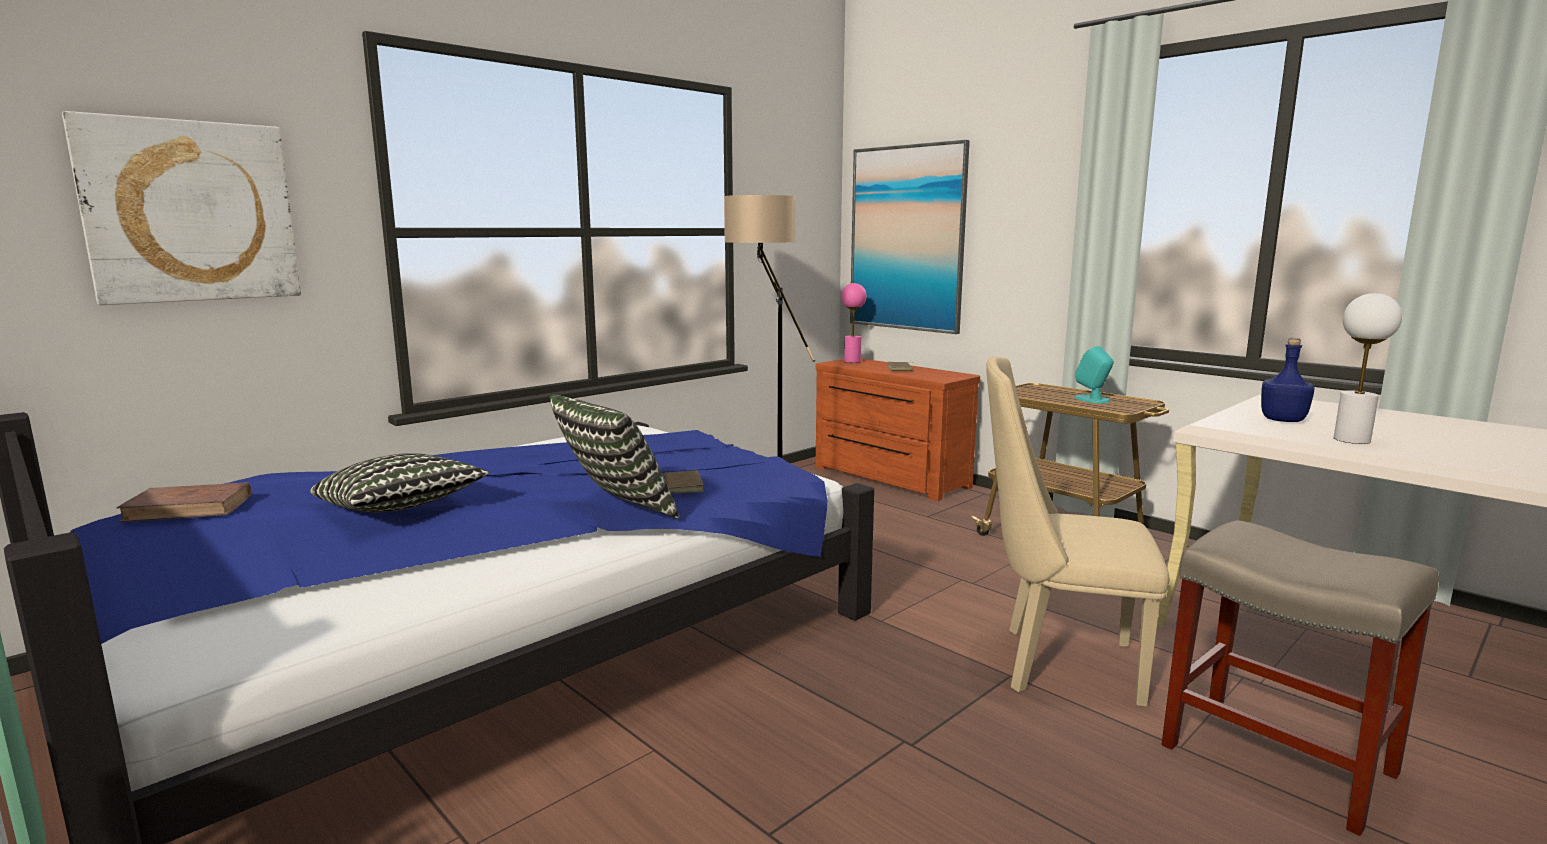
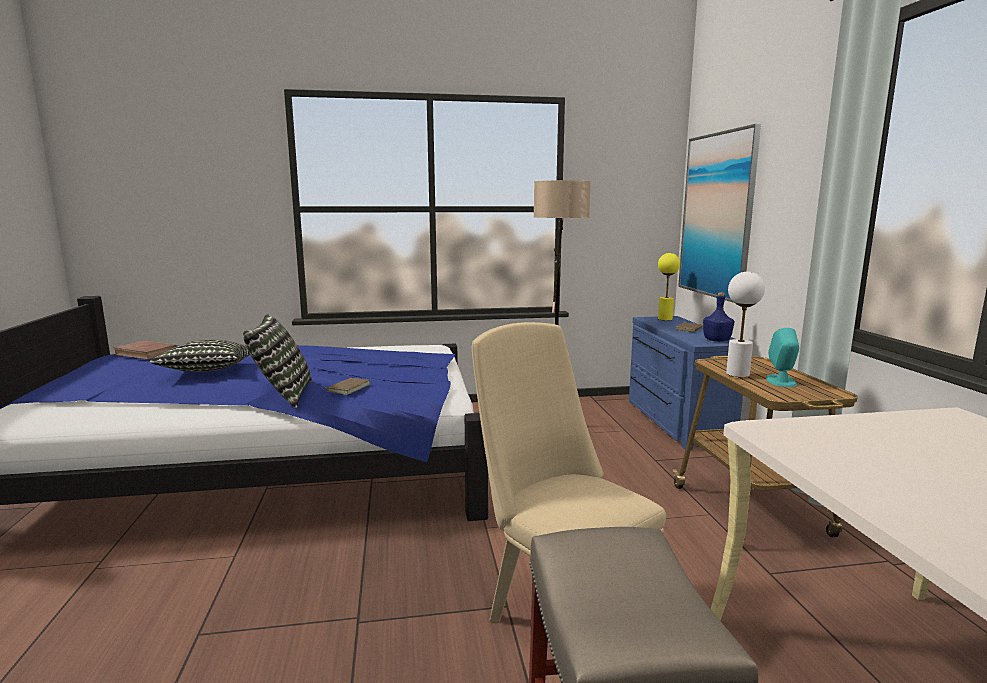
camera: 35 degrees right, 0 degrees up
(191, 212) = (189, 198): picture -> none
(852, 361) = (665, 319): pink table lamp -> yellow table lamp
(888, 478) = (674, 422): brown dresser -> blue dresser
(1284, 420) = (878, 439): blue bottle -> blue bottle (717, 340)
(1351, 440) = (895, 479): white table lamp -> white table lamp (737, 374)

